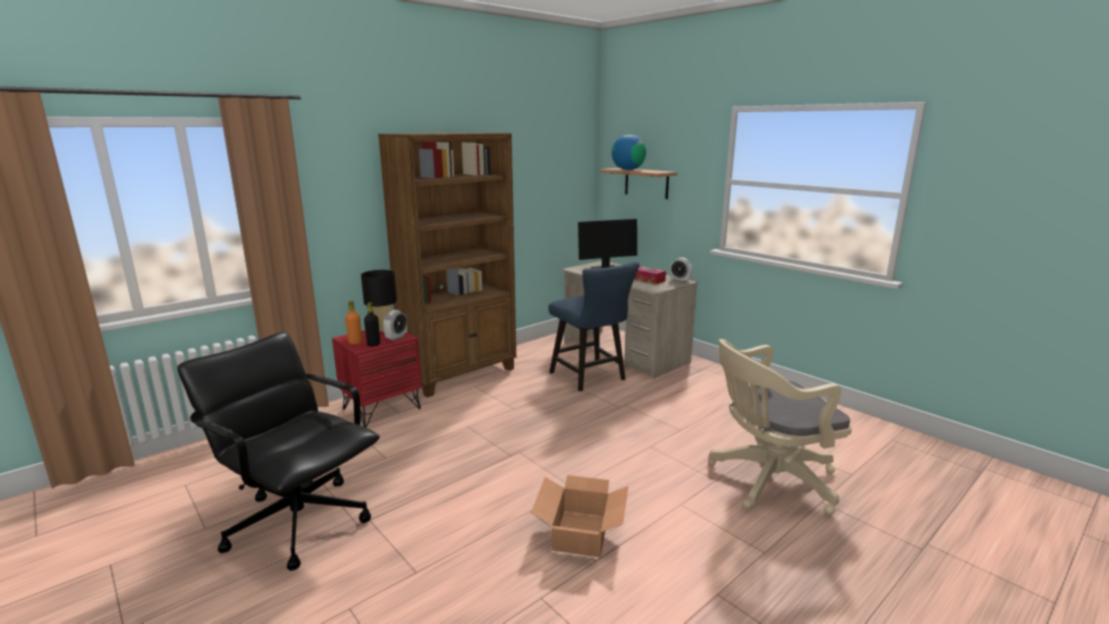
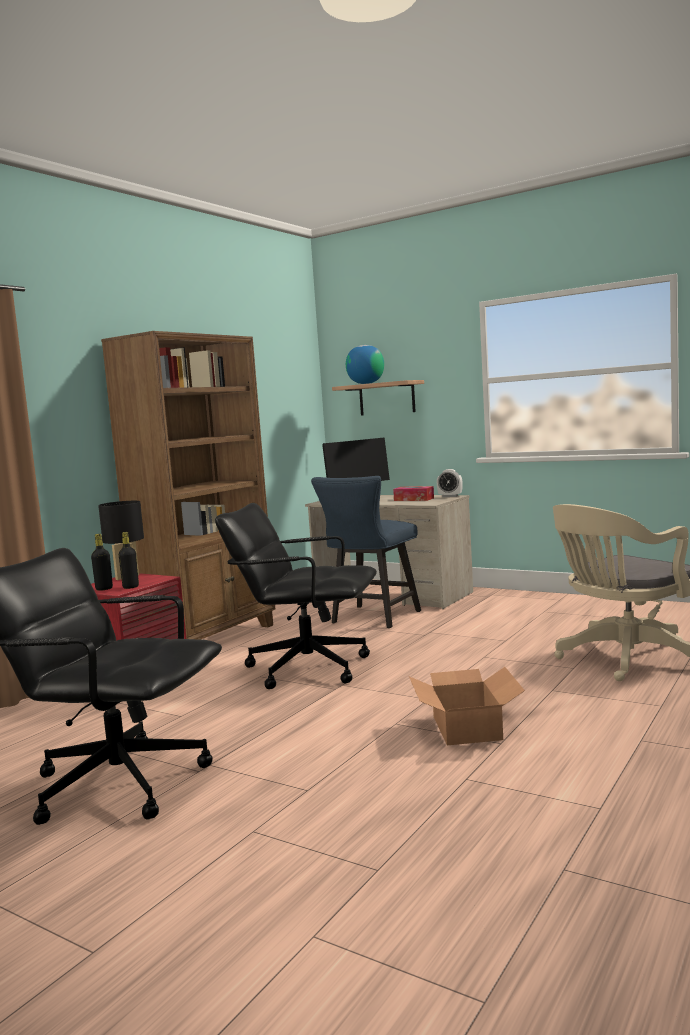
camera: 15 degrees left, 10 degrees down
(355, 342) = (104, 589): orange bottle -> black bottle
(396, 337) = (153, 579): alarm clock -> none
(506, 425) = (306, 668): none -> black office chair
(591, 378) = (372, 618): blue chair -> blue chair turned 75 degrees clockwise

